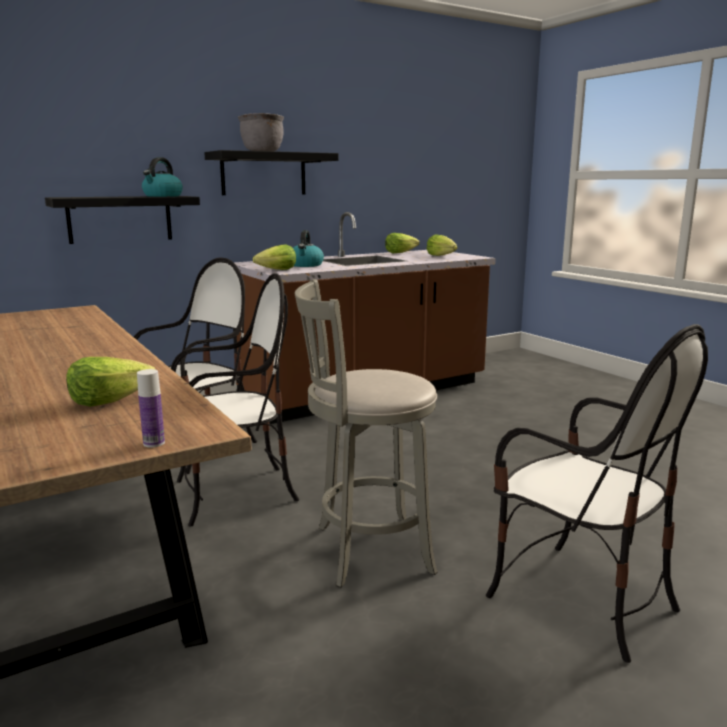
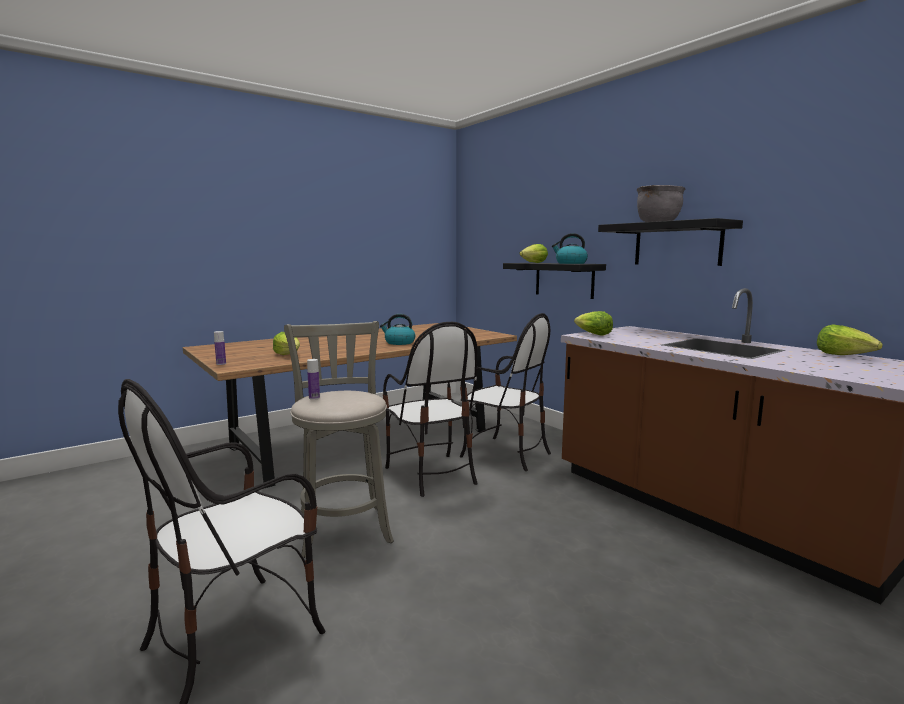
camera: 85 degrees right, 5 degrees down
(306, 265) = (642, 337): kettle -> kettle (399, 343)
(374, 390) = (314, 398): none -> bottle
(442, 256) = (851, 369): lettuce -> lettuce (534, 263)

